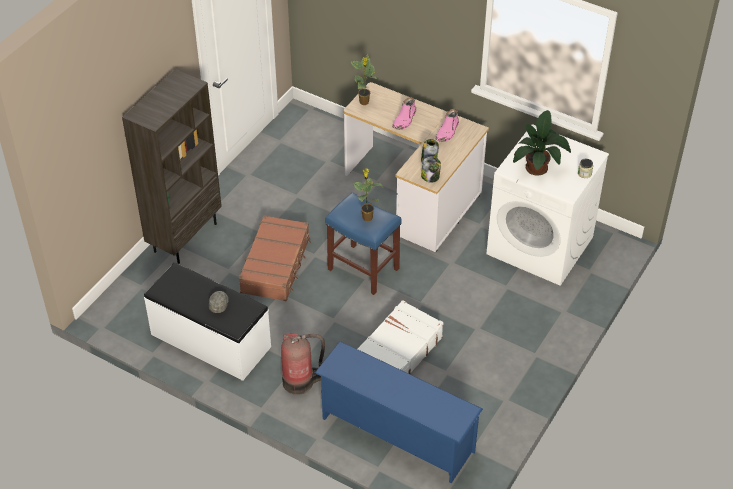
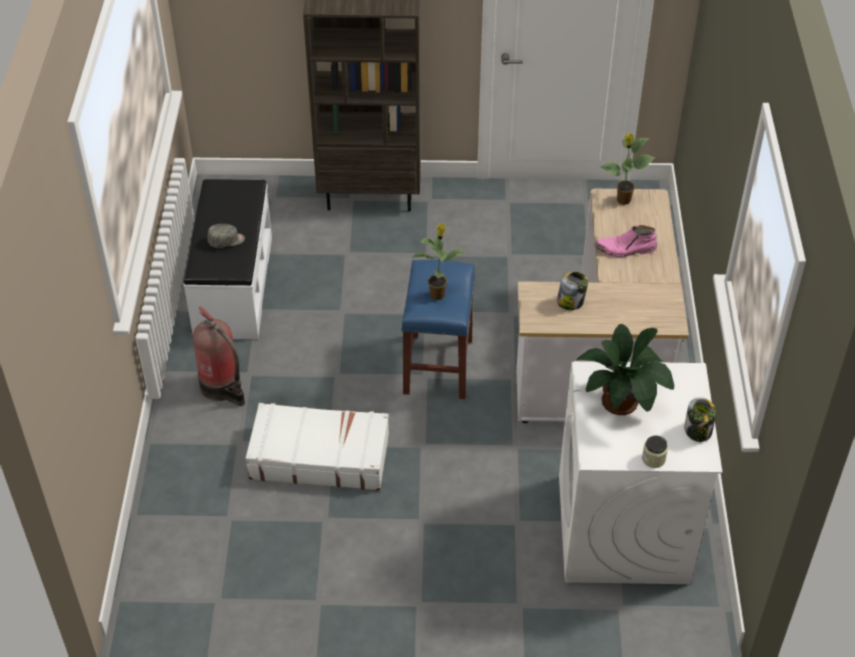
camera: 60 degrees right, 0 degrees up
(276, 265) = (385, 288): brown suitcase -> none
(395, 435) = (193, 511): blue shoe rack -> none
(430, 177) = (541, 315): jar -> jar (698, 431)
(447, 132) = (641, 298): pink boot -> none

